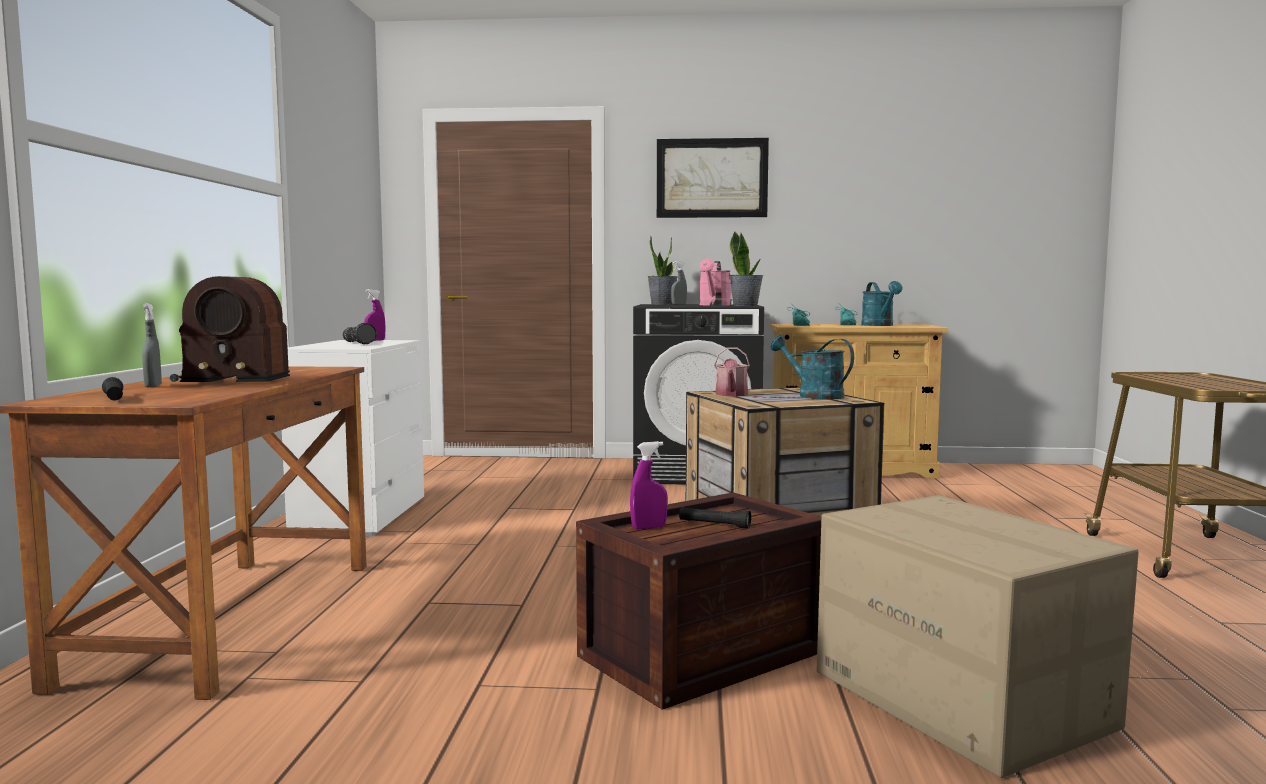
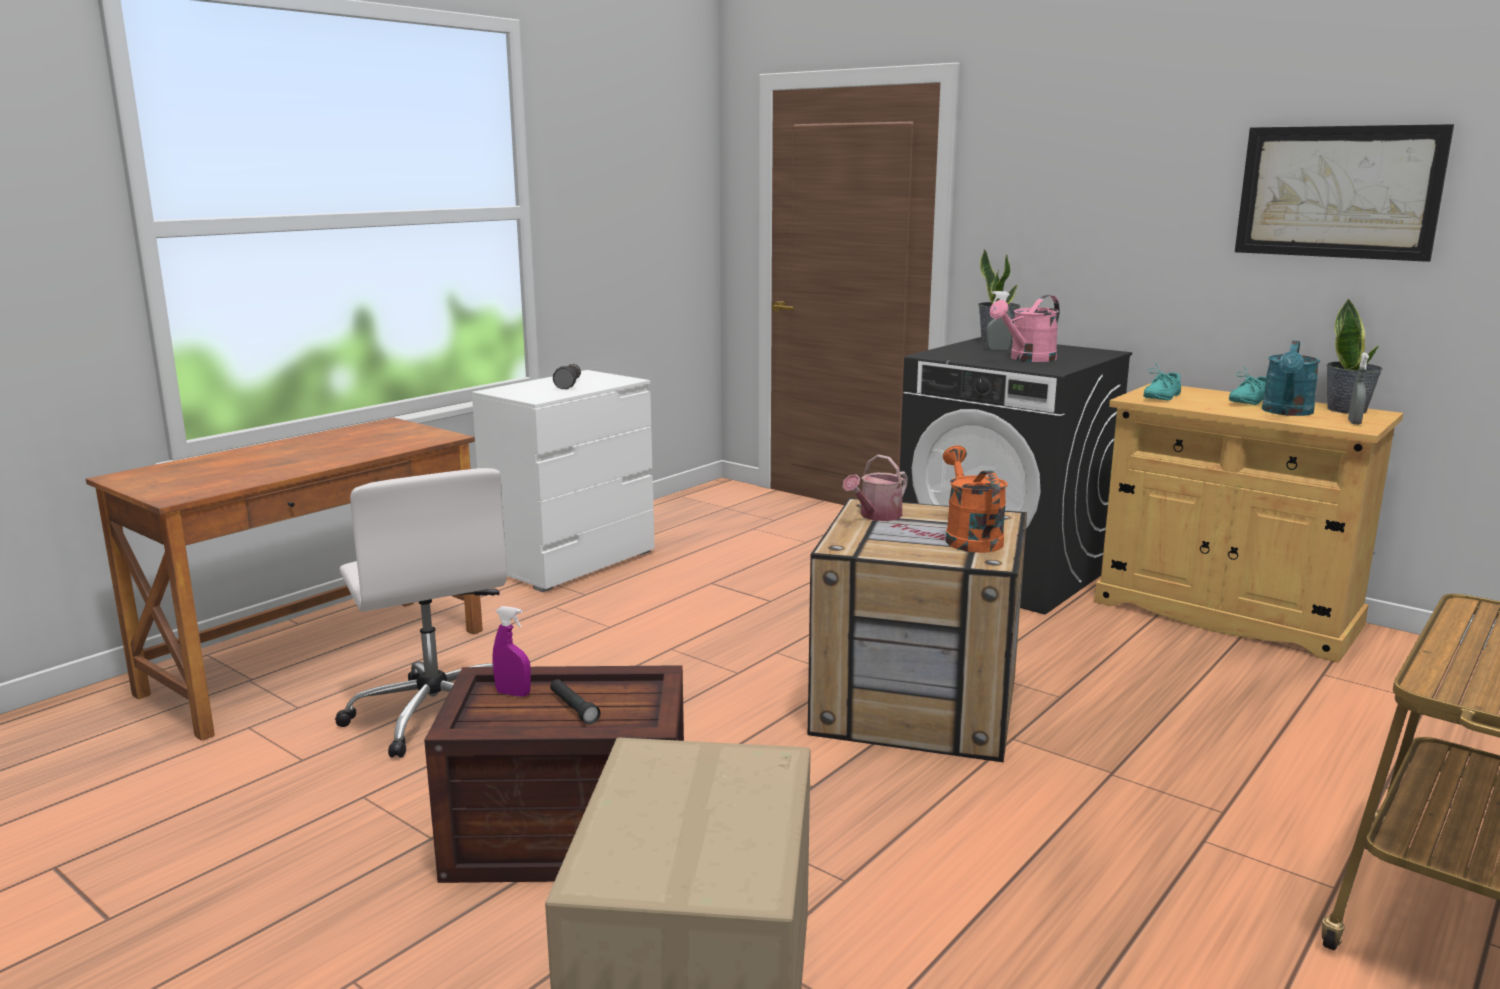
camera: 35 degrees right, 10 degrees up
(114, 399) = (157, 481): black flashlight -> none
(153, 386) = (235, 458): grey spray bottle -> grey spray bottle (1354, 422)
(231, 379) = (311, 453): radio -> none
(375, 340) = (606, 376): purple spray bottle -> none
(432, 621) = (434, 713): none -> white office chair
(712, 178) = (1090, 164): picture -> picture (1338, 192)
(745, 305) = (1054, 368): potted plant -> potted plant (1347, 410)
(813, 396) = (969, 538): turquoise watering can -> orange watering can

